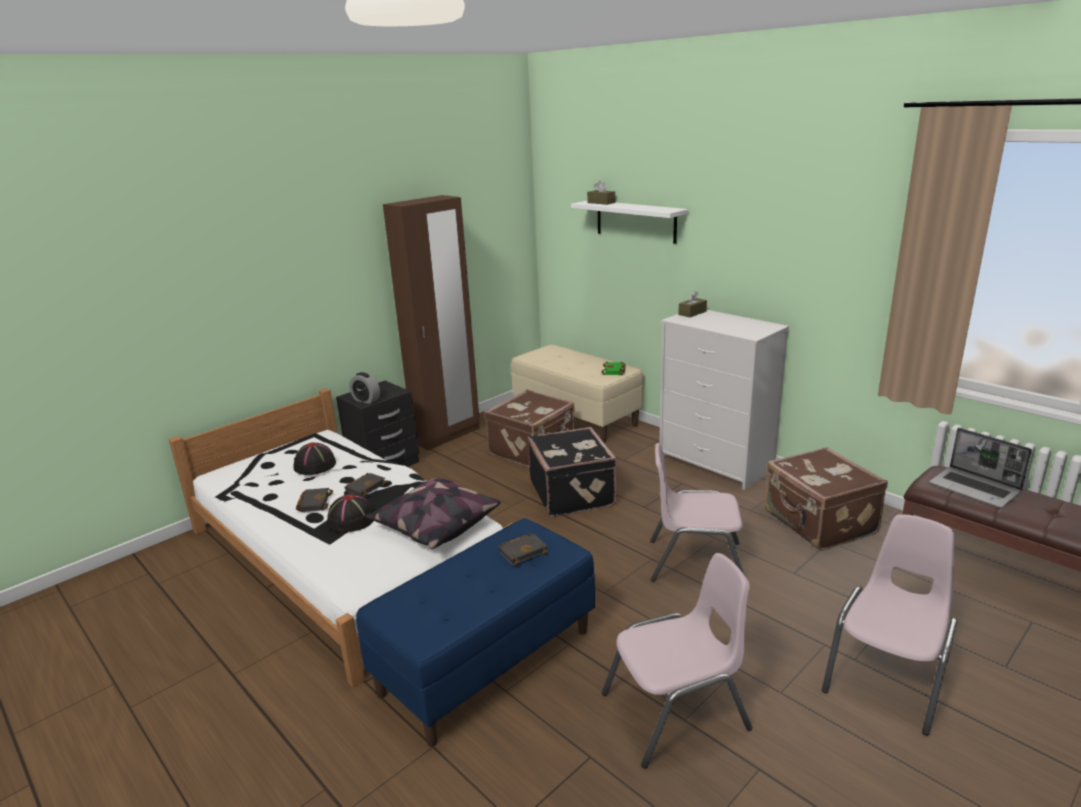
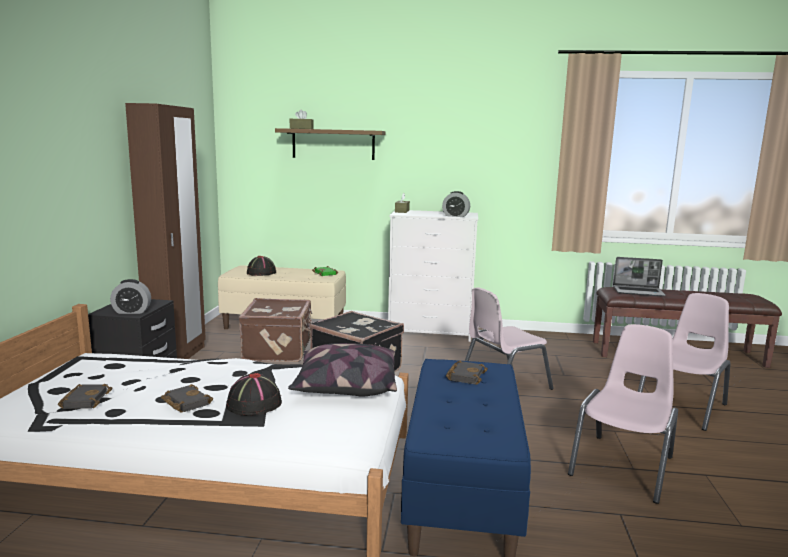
camera: 40 degrees left, 10 degrees down
(315, 466) = (133, 376): black hat -> black hat (261, 273)
(366, 487) = (225, 379): black book -> black book (84, 400)
(635, 221) = (333, 144): white shelf -> brown shelf
(736, 332) = (455, 216): none -> alarm clock
(818, 523) = (537, 348): brown suitcase -> none
(888, 677) = (682, 407): pink chair -> pink chair turned 45 degrees clockwise

